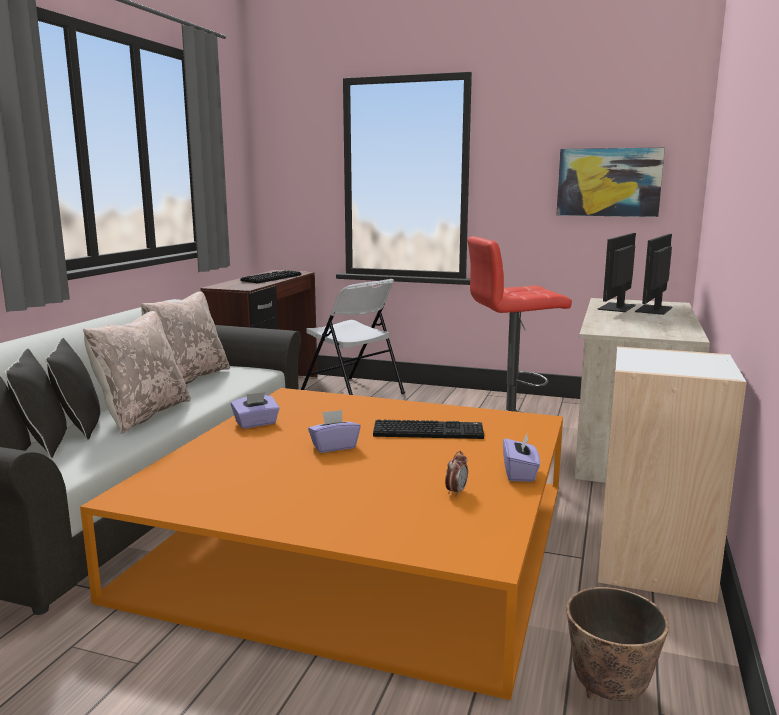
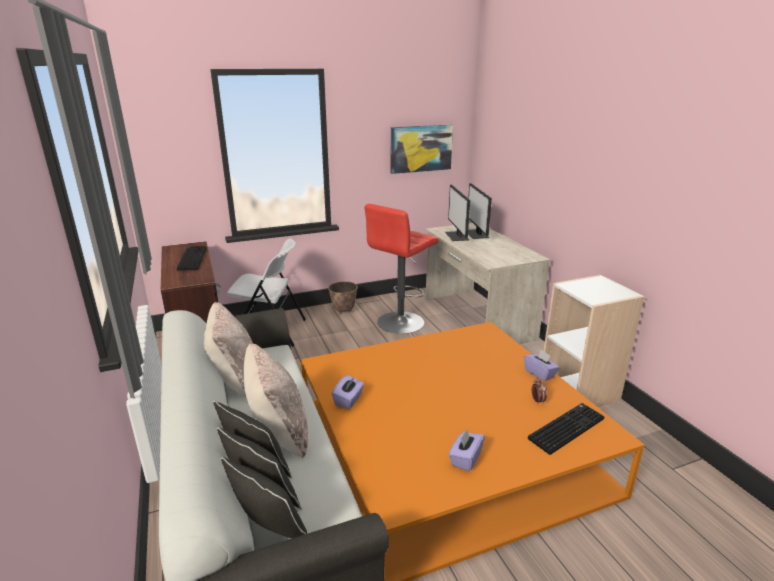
camera: 40 degrees left, 10 degrees up
(334, 446) = (428, 398): purple tissue box -> purple tissue box (465, 459)
(429, 431) = (453, 361): keyboard -> keyboard (565, 427)
(609, 690) = (648, 469): planter -> planter (343, 311)

